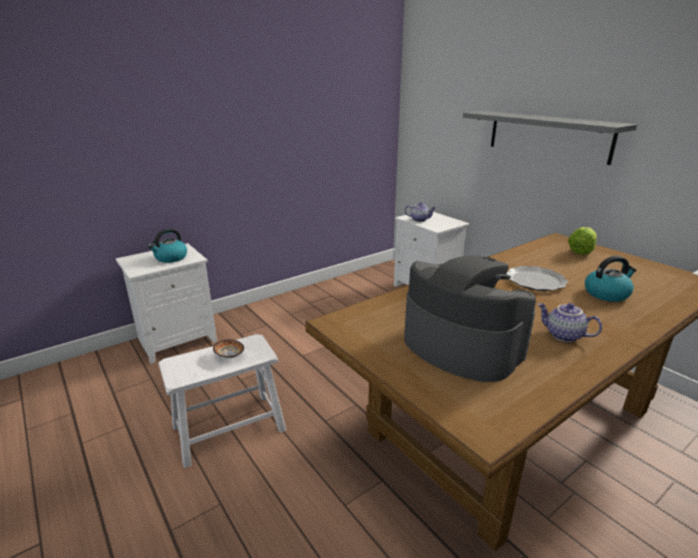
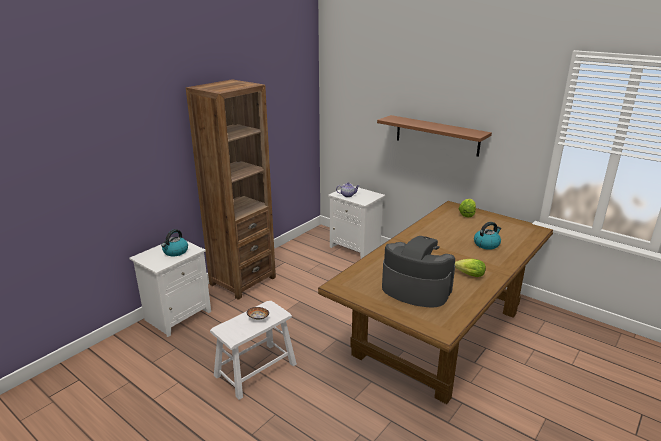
camera: 15 degrees left, 0 degrees up
(272, 310) = (242, 281): none -> brown bookcase
(536, 281) = (445, 240): plate -> none
(548, 136) = (437, 135): grey shelf -> brown shelf
(563, 335) = (468, 275): teapot -> lettuce

